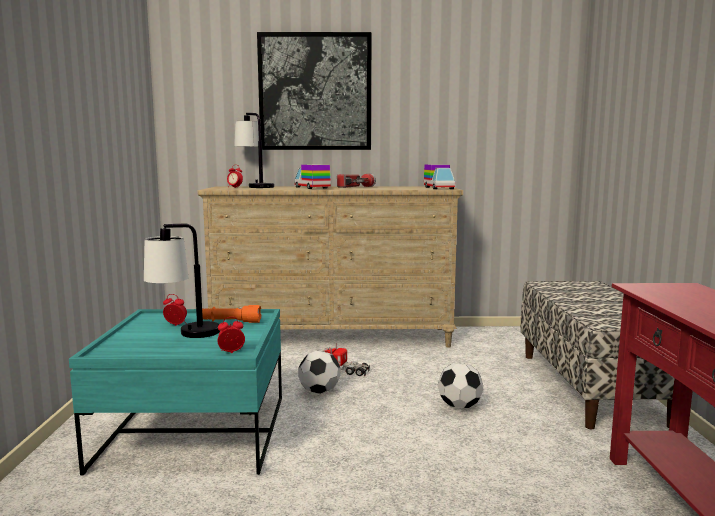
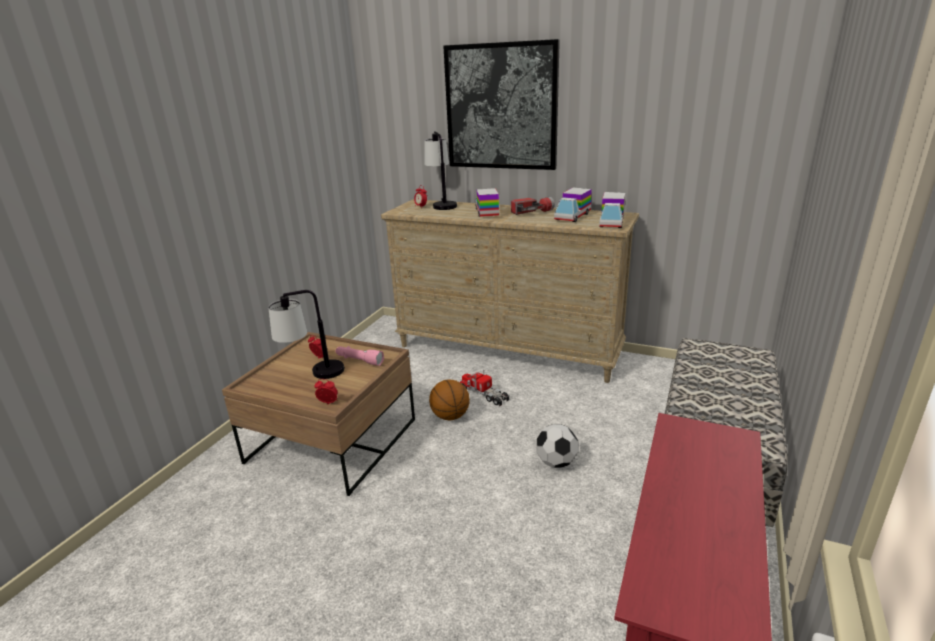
camera: 25 degrees right, 15 degrees up
(194, 433) = (332, 441): turquoise coffee table -> brown coffee table
(229, 322) = (359, 360): orange flashlight -> pink flashlight
(319, 391) = (450, 416): football -> basketball
(398, 187) = (572, 216): none -> toy truck

